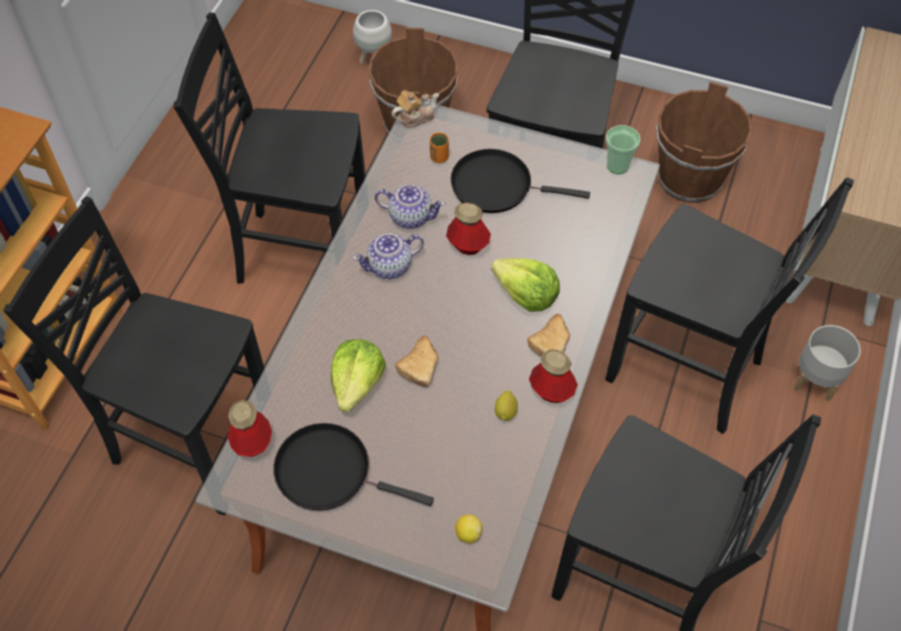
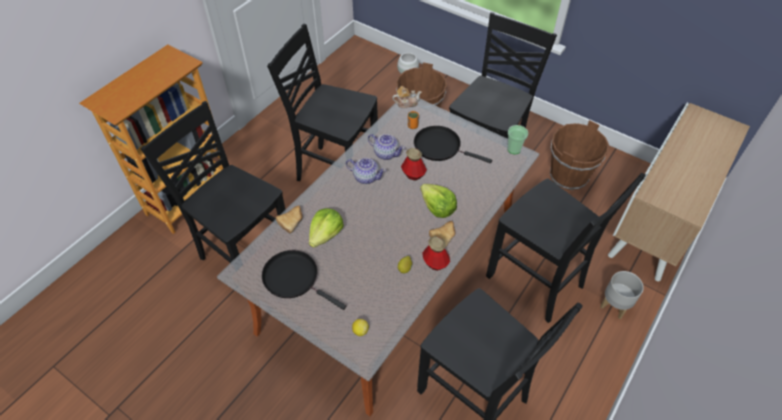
camera: 15 degrees right, 5 degrees down
(252, 442) = (258, 253): bottle -> none
(390, 266) = (366, 177): teapot -> teapot turned 150 degrees counterclockwise
(421, 364) = (365, 232): bread -> bread (292, 221)

